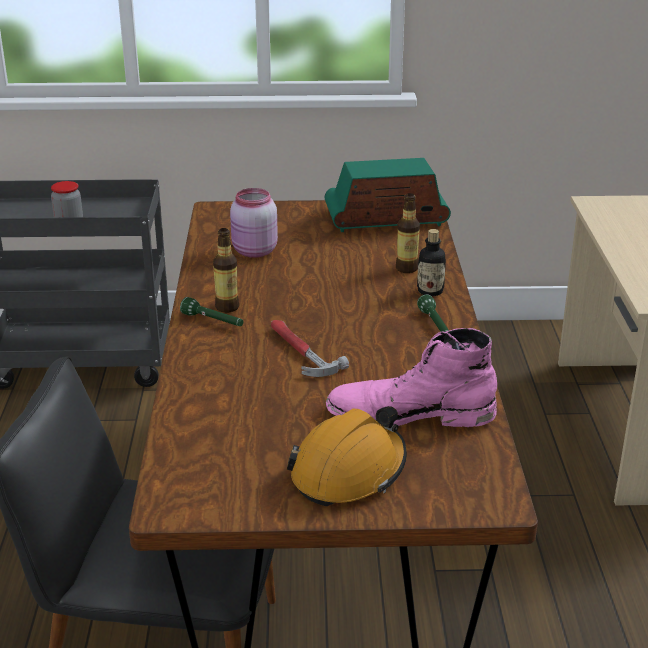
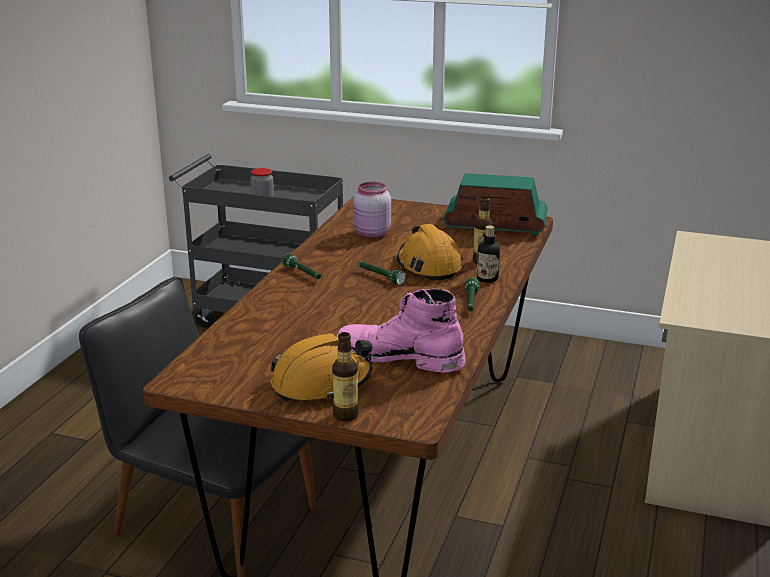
camera: 20 degrees right, 5 degrees down
(227, 307) = (321, 266): bottle -> bottle (345, 415)
(300, 352) = (350, 303): hammer -> none
(308, 310) = (380, 277): none -> green flashlight
(352, 284) = (429, 265): none -> orange hard hat

